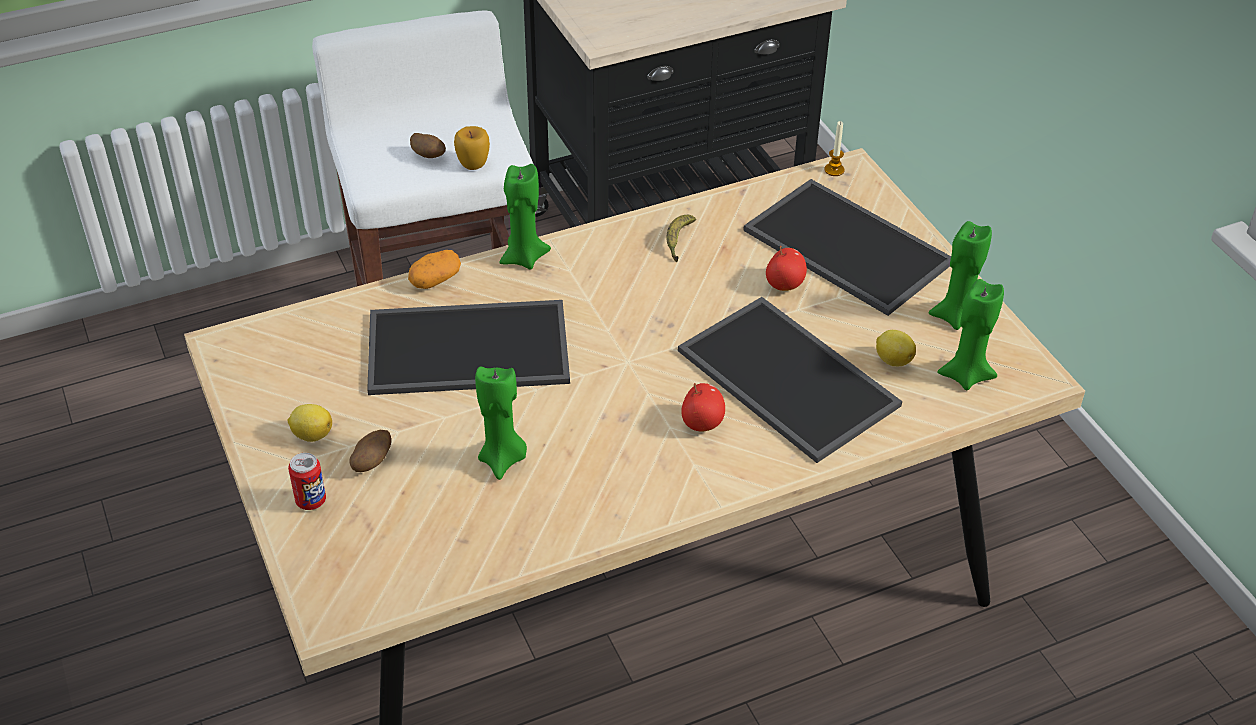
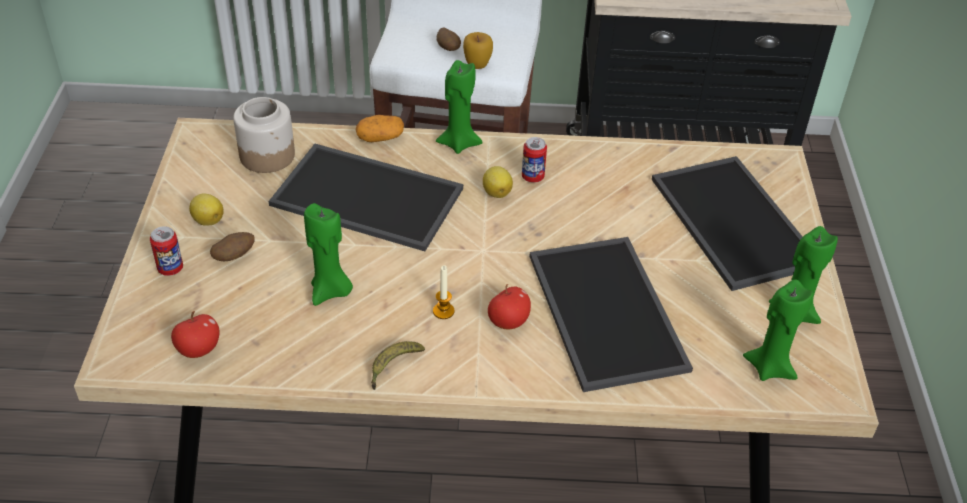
camera: 25 degrees right, 0 degrees up
(324, 341) = (267, 155): none -> jar
(625, 268) = (532, 177): none -> can
(678, 241) = (591, 170): banana -> banana (393, 367)
(784, 284) = (657, 234): apple -> apple (199, 349)
(834, 170) = (764, 156): candle -> candle (443, 311)
(892, 359) = (710, 329): lemon -> lemon (497, 192)

